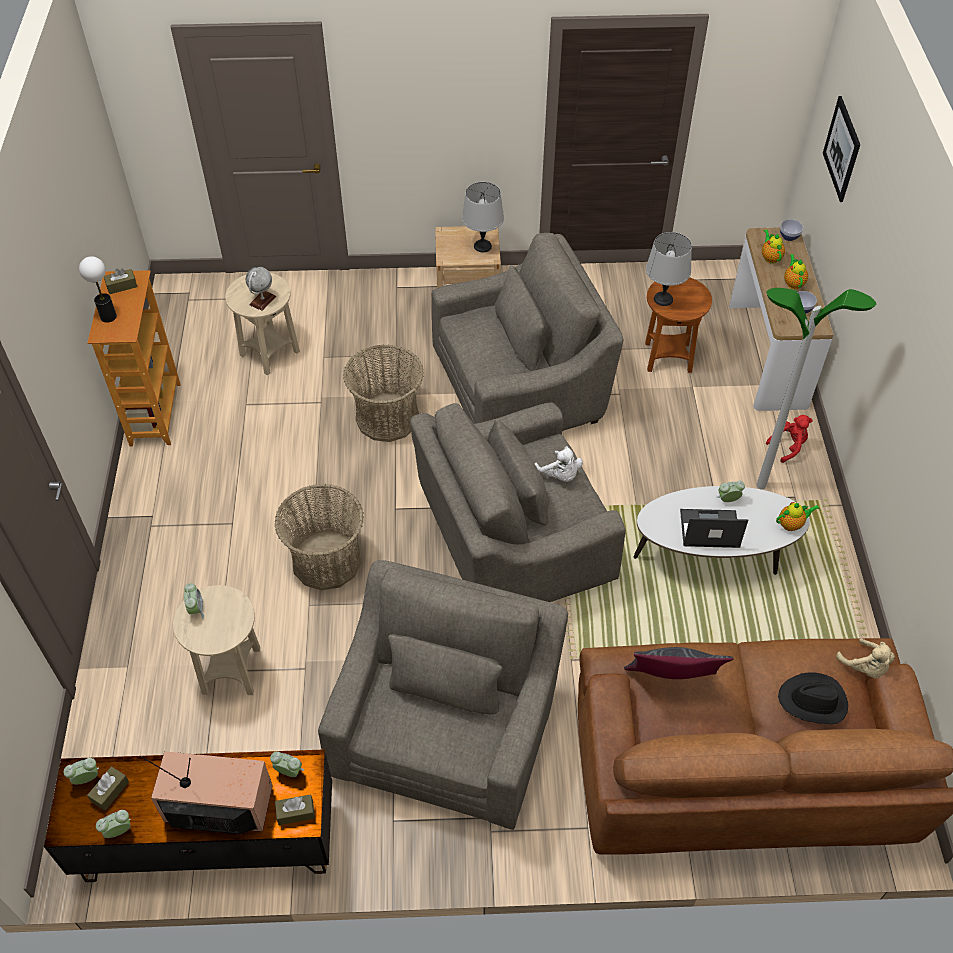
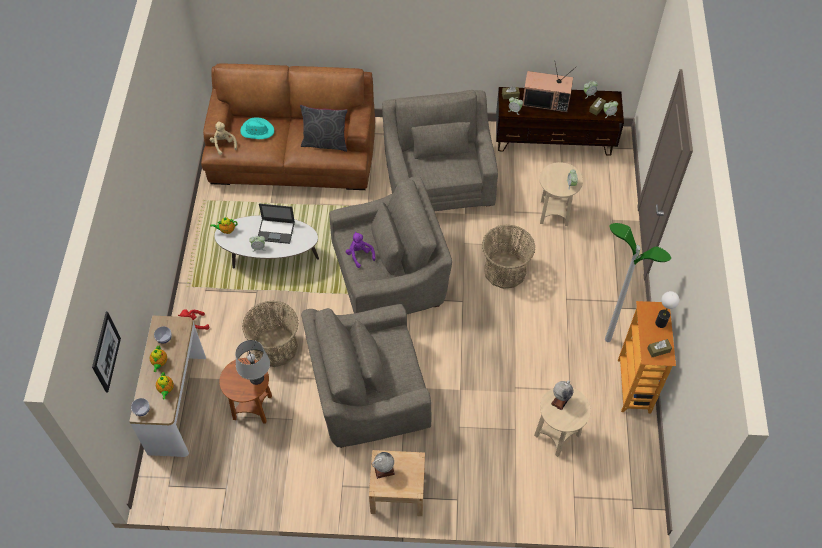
camera: 175 degrees left, 5 degrees up
(387, 417) = (466, 370): basket -> basket (275, 347)
(446, 728) = (438, 178): grey armchair -> grey armchair turned 150 degrees clockwise
(483, 246) = (384, 470): grey table lamp -> globe
(560, 475) = (360, 255): white plush toy -> purple plush toy
(761, 485) = (223, 299): floor lamp -> floor lamp (607, 339)
(813, 701) = (257, 130): black hat -> turquoise hat

